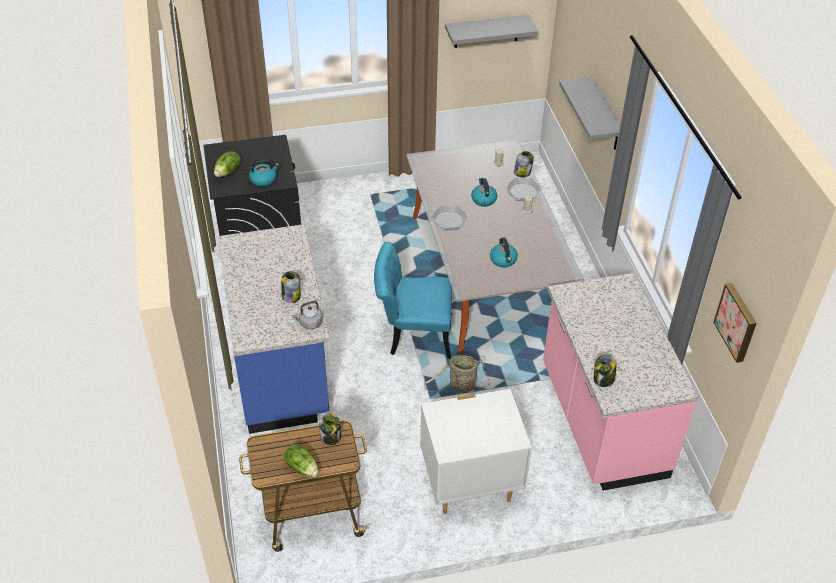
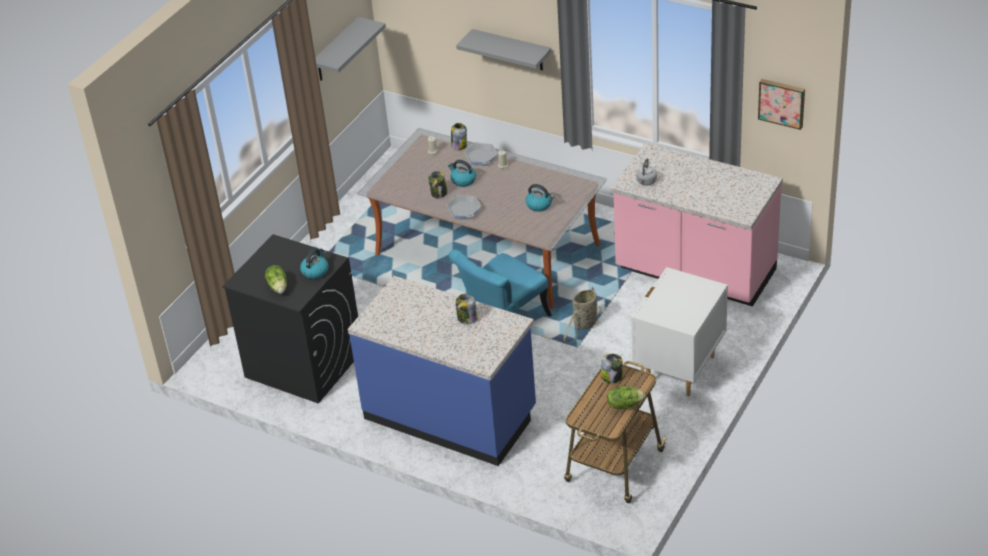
camera: 45 degrees left, 5 degrees down
(309, 323) = (508, 322): grey kettle -> grey kettle (646, 182)
(603, 379) = (723, 209): jar -> jar (439, 193)

